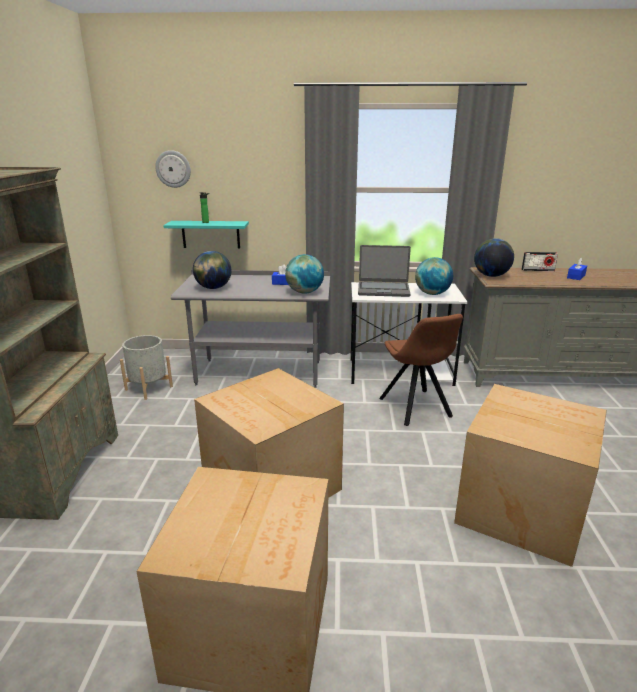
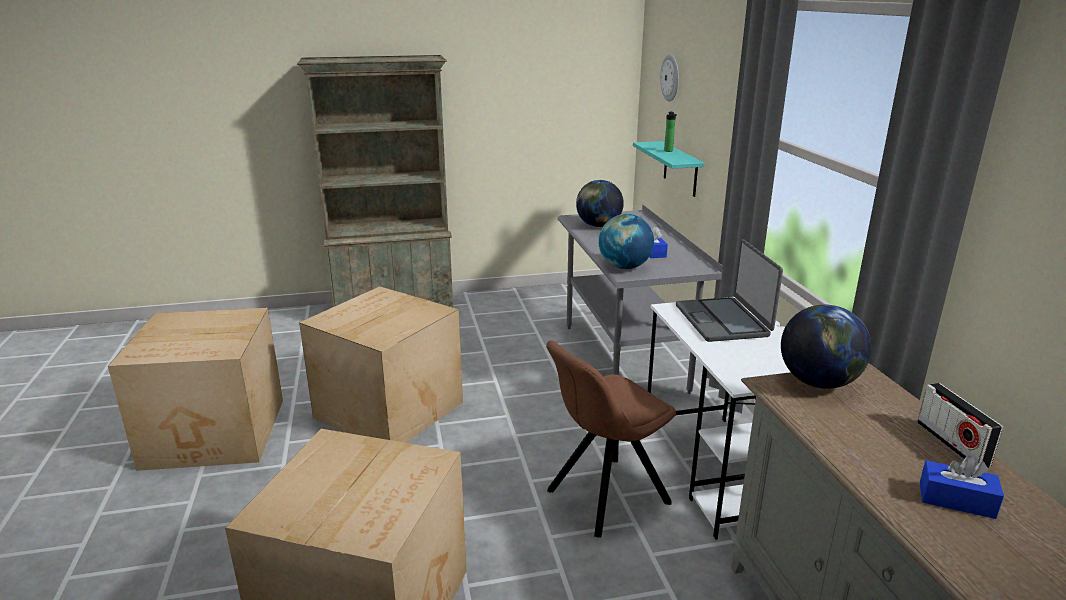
camera: 75 degrees right, 0 degrees up
(149, 388) = (545, 308): grey planter -> none
(432, 294) = (745, 360): globe -> none

